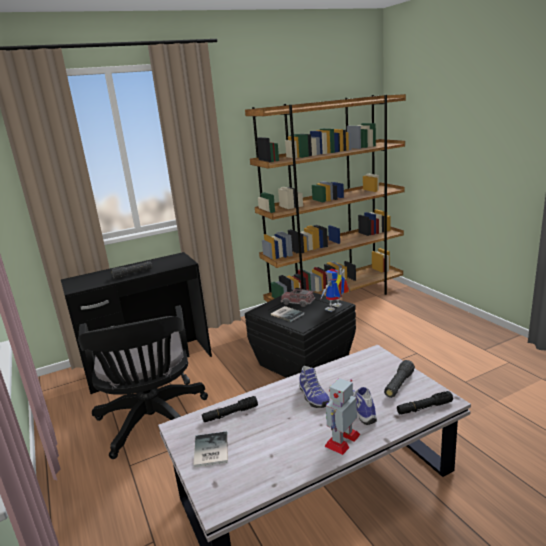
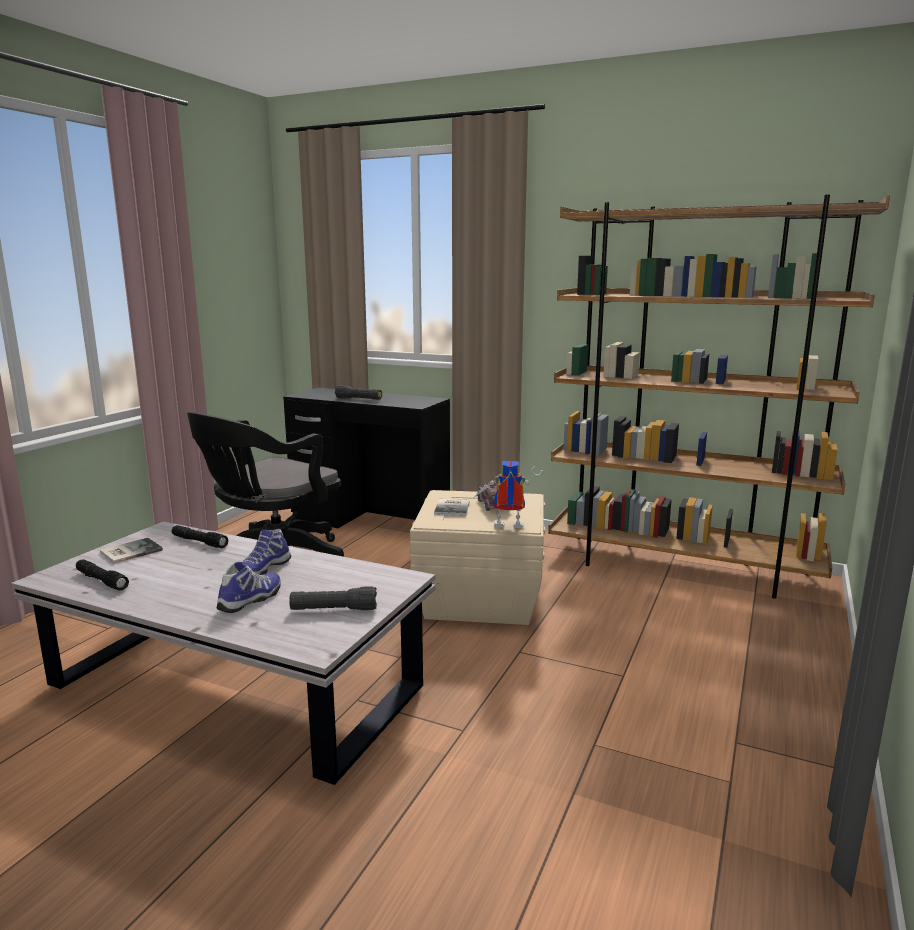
camera: 50 degrees right, 5 degrees down
(302, 362) = (479, 597): black storage box -> beige storage box
(342, 440) = (181, 605): toy robot -> none
(424, 408) = (287, 637): black flashlight -> black flashlight (101, 580)

